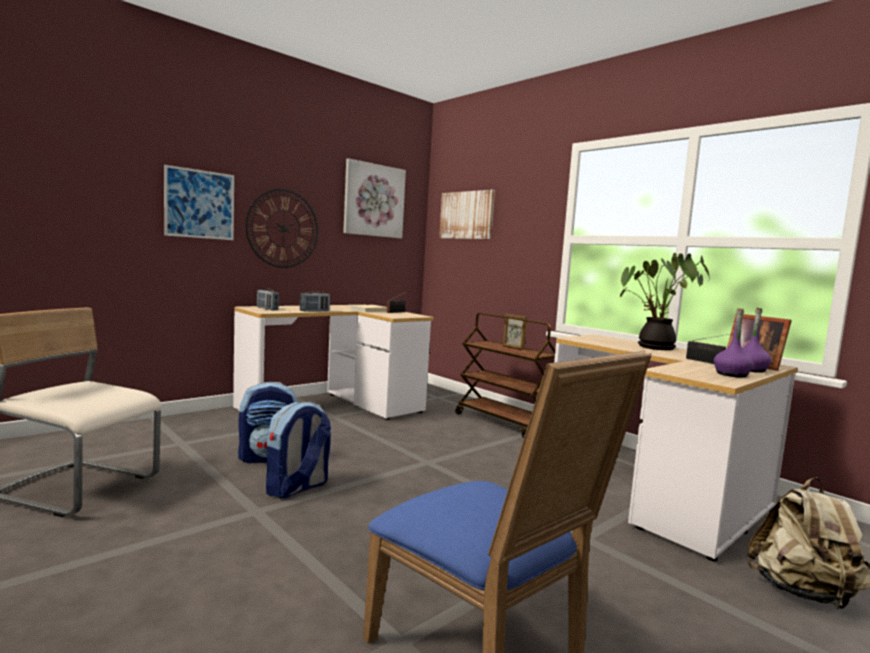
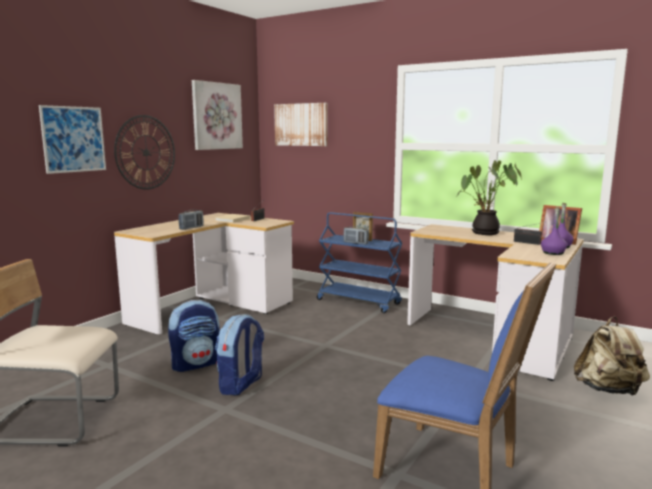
camera: 15 degrees left, 5 degrees up
(267, 309) = (148, 231): radio -> radio (355, 243)
(503, 423) = (359, 302): brown cart -> blue cart

